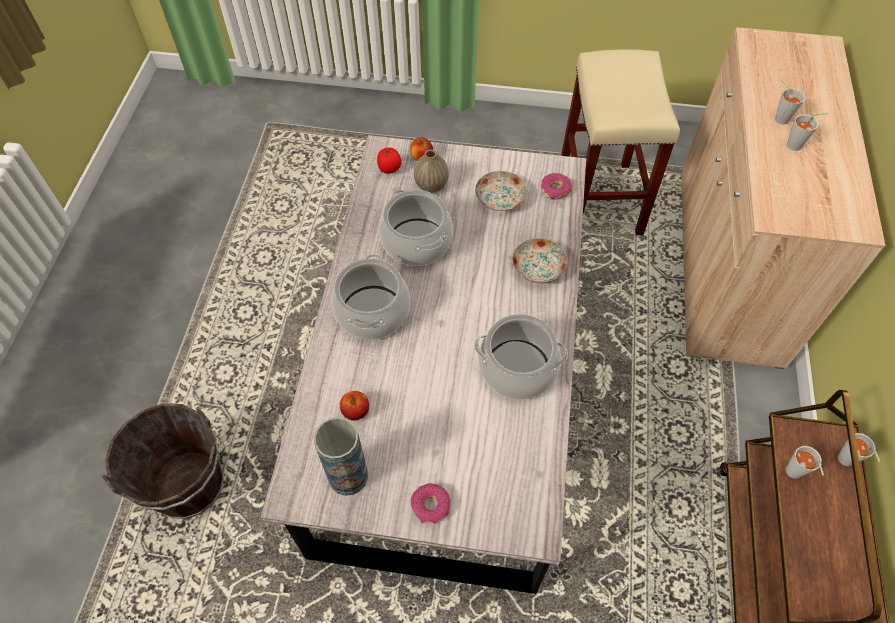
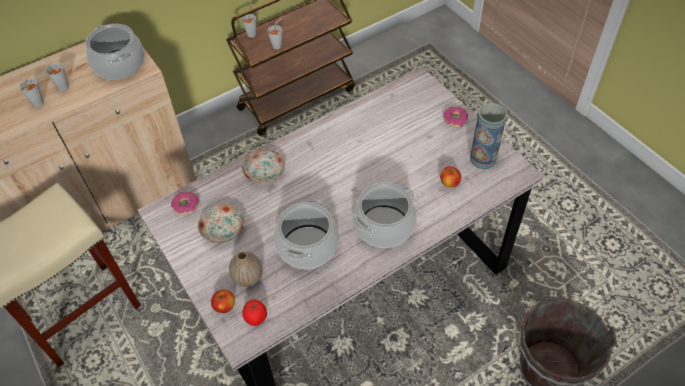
camera: 130 degrees left, 5 degrees down
(517, 368) = (344, 138): cooking pot -> cooking pot (119, 65)

